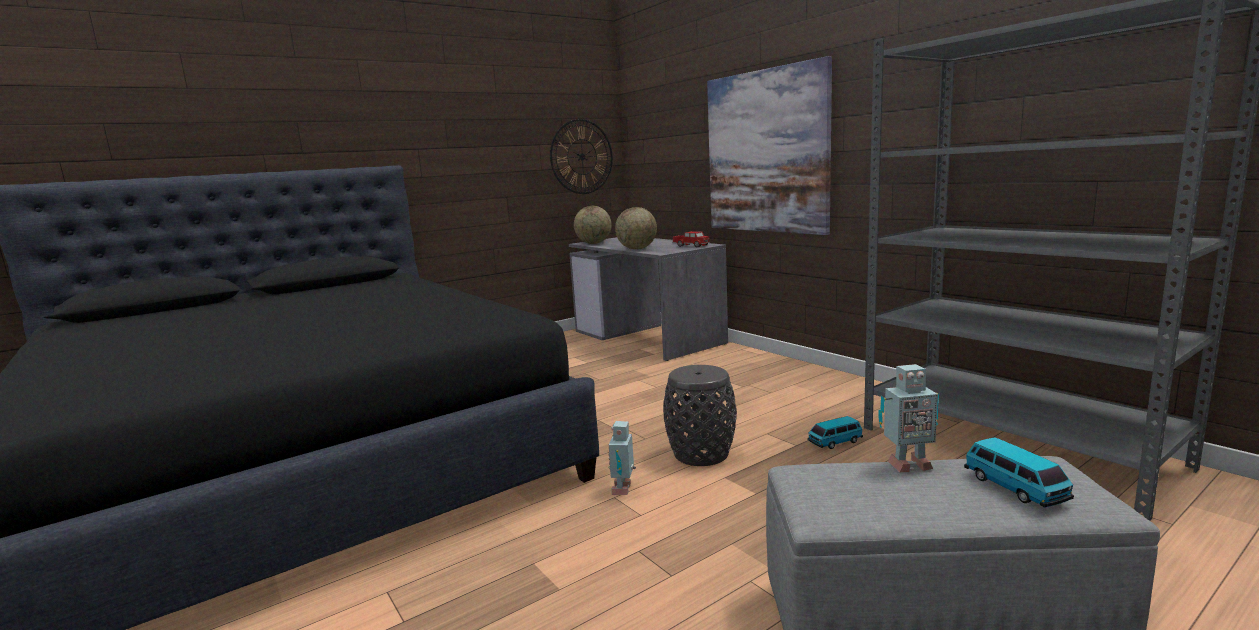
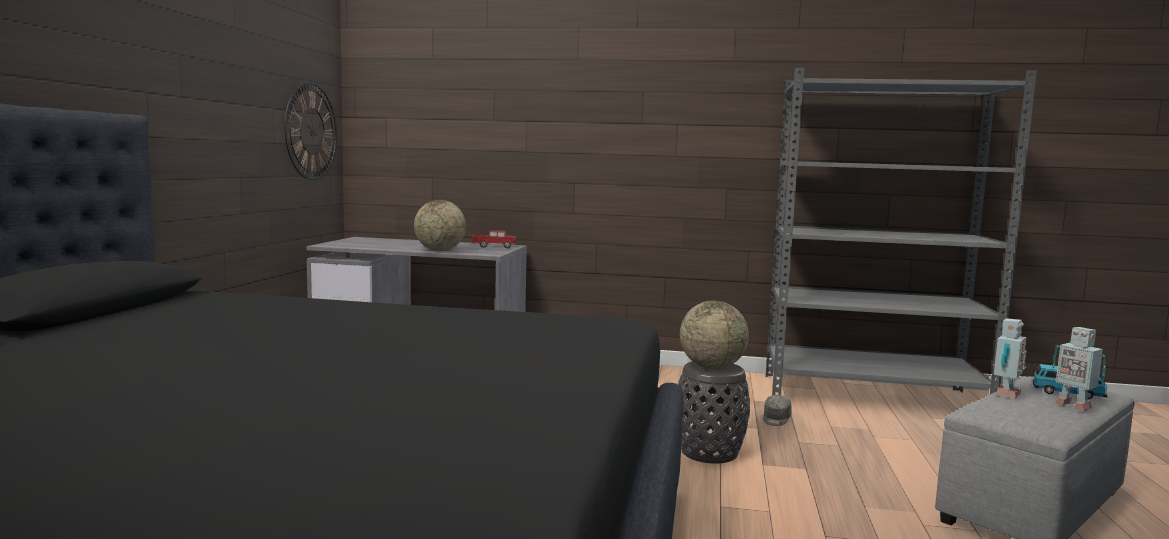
camera: 45 degrees left, 5 degrees down
(594, 243) = (347, 245): globe -> globe (712, 367)
(624, 489) = (713, 497): toy robot -> toy robot (1073, 405)
(766, 152) = (584, 150): picture -> none
(835, 442) = (776, 419): toy car -> grey cap

